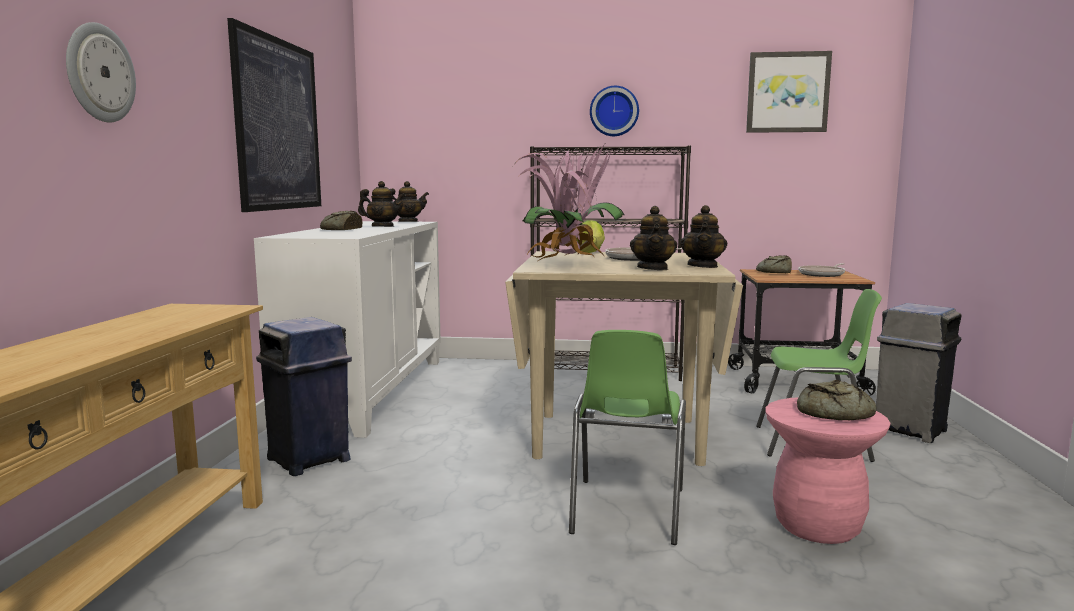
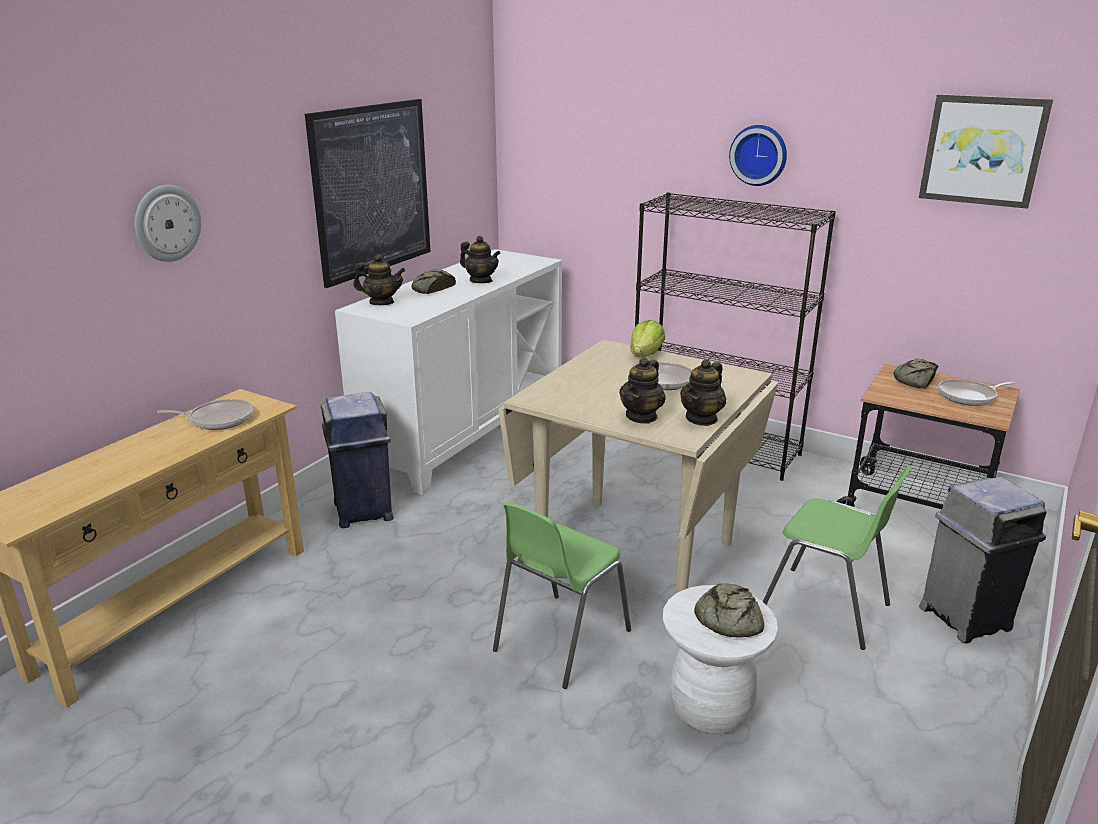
camera: 25 degrees right, 15 degrees up
(171, 318) = (218, 419): none -> frying pan
(407, 222) = (528, 260): teapot -> teapot (381, 302)
(568, 266) = (571, 395): potted plant -> none
(817, 526) = (710, 709): pink stool -> white stool

